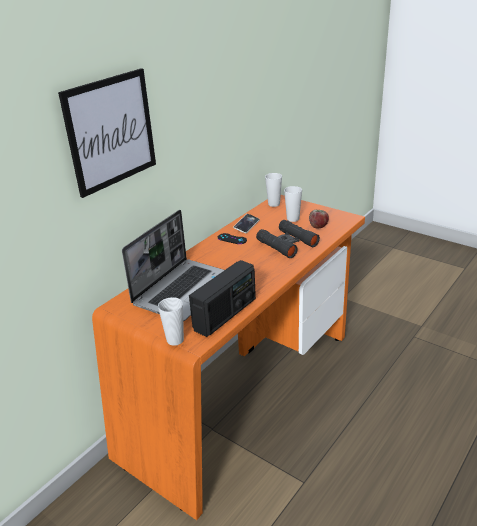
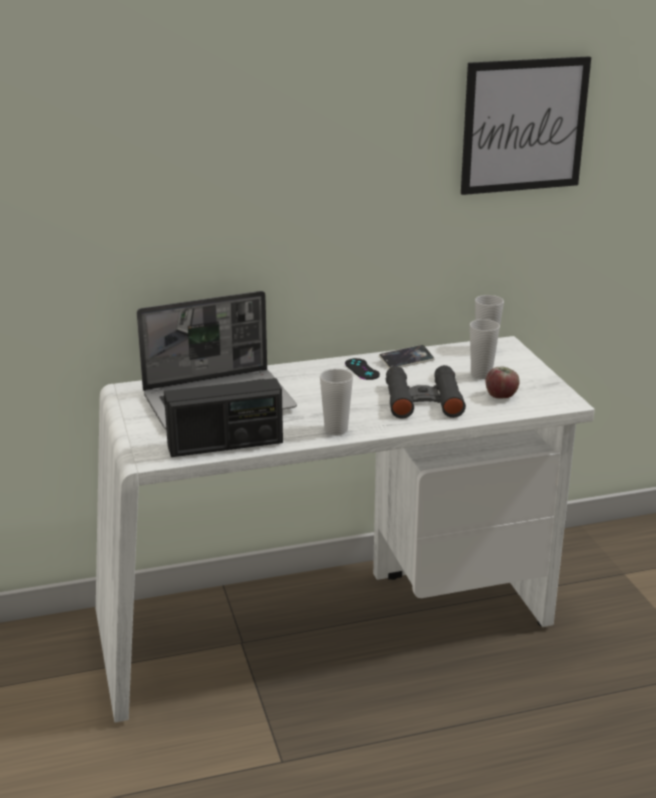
camera: 35 degrees right, 5 degrees down
(111, 131) = (179, 155): picture -> picture (524, 125)
(175, 340) = (136, 446): cup -> cup (336, 429)
(245, 394) = (327, 626): orange desk -> white desk

